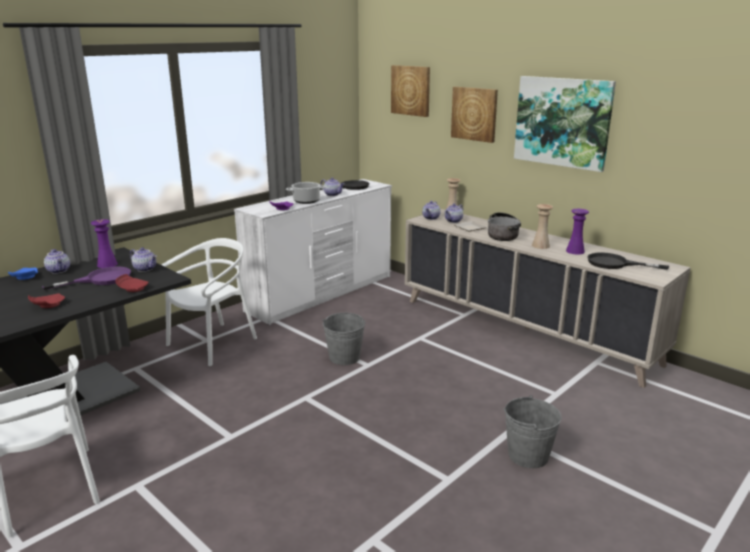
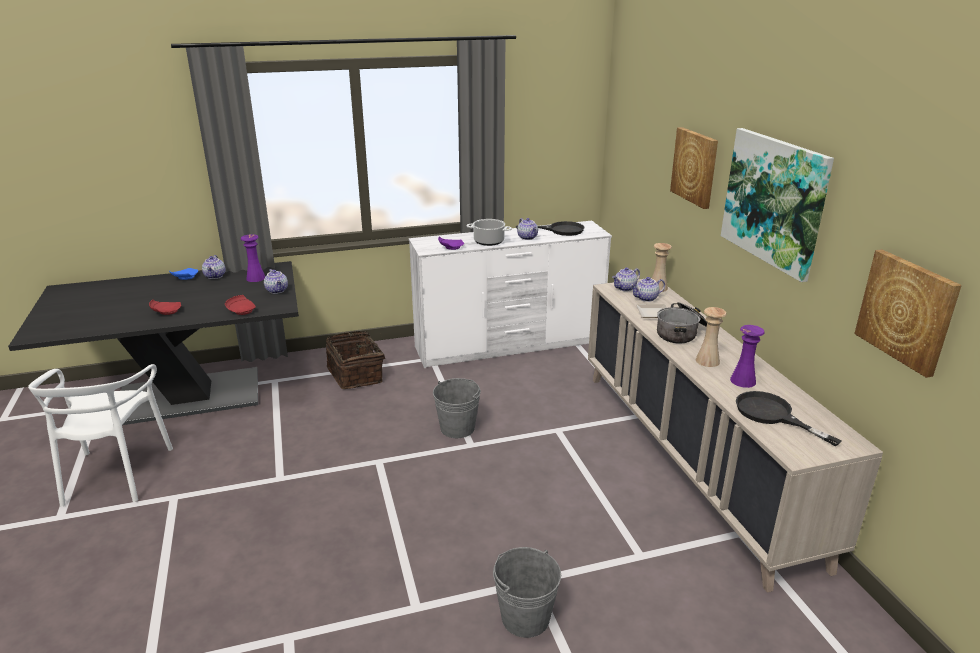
camera: 30 degrees right, 5 degrees up
(100, 279) = (232, 294): purple frying pan -> none
(213, 343) = (357, 374): white chair -> basket
(411, 90) = (645, 123): picture -> picture (907, 311)

